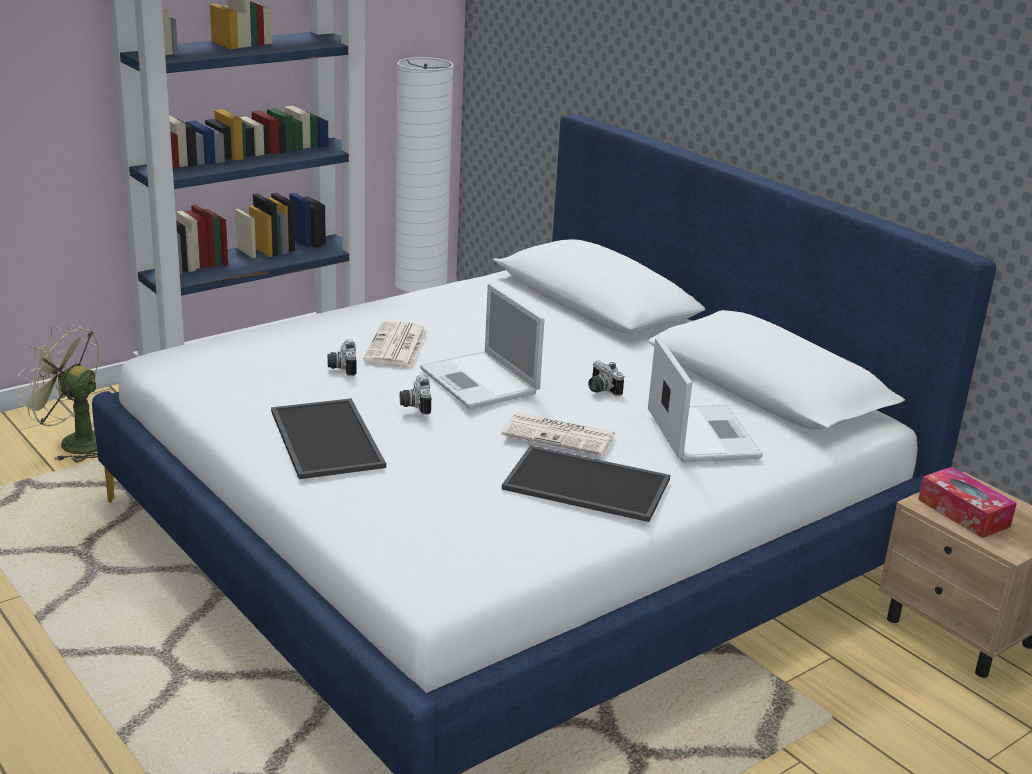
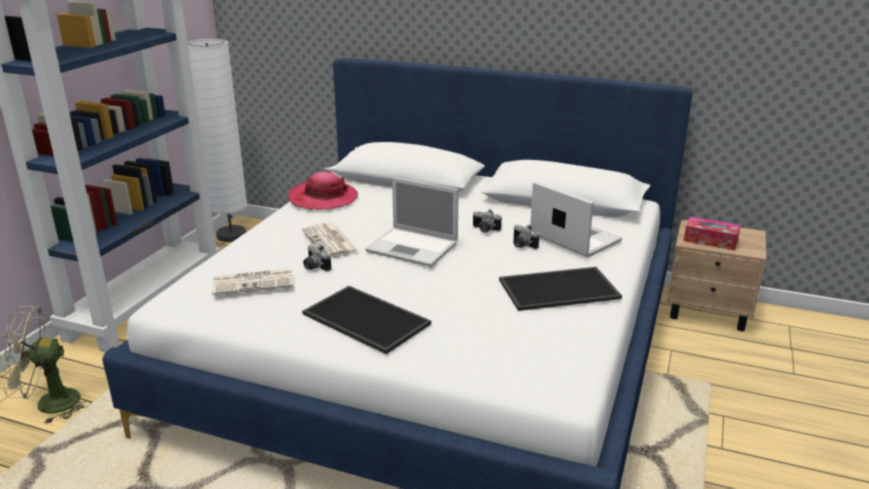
camera: 30 degrees left, 0 degrees up
(414, 405) = (394, 276): camera -> camera (521, 245)
(459, 296) = (323, 198): none -> hat
(560, 435) = (504, 264): newspaper -> newspaper (254, 282)

